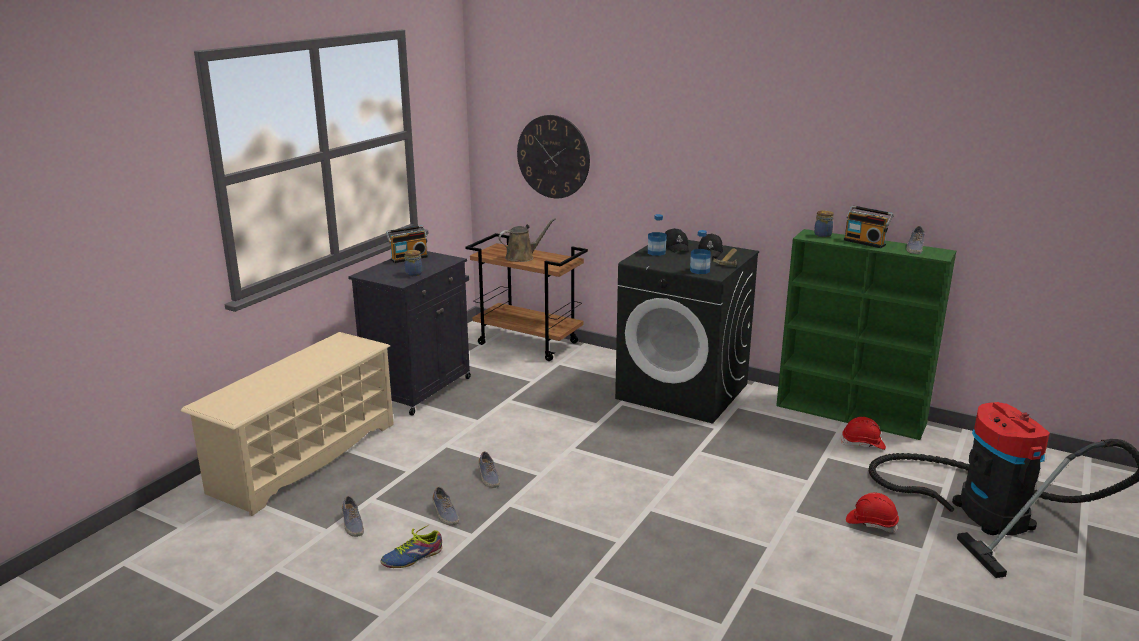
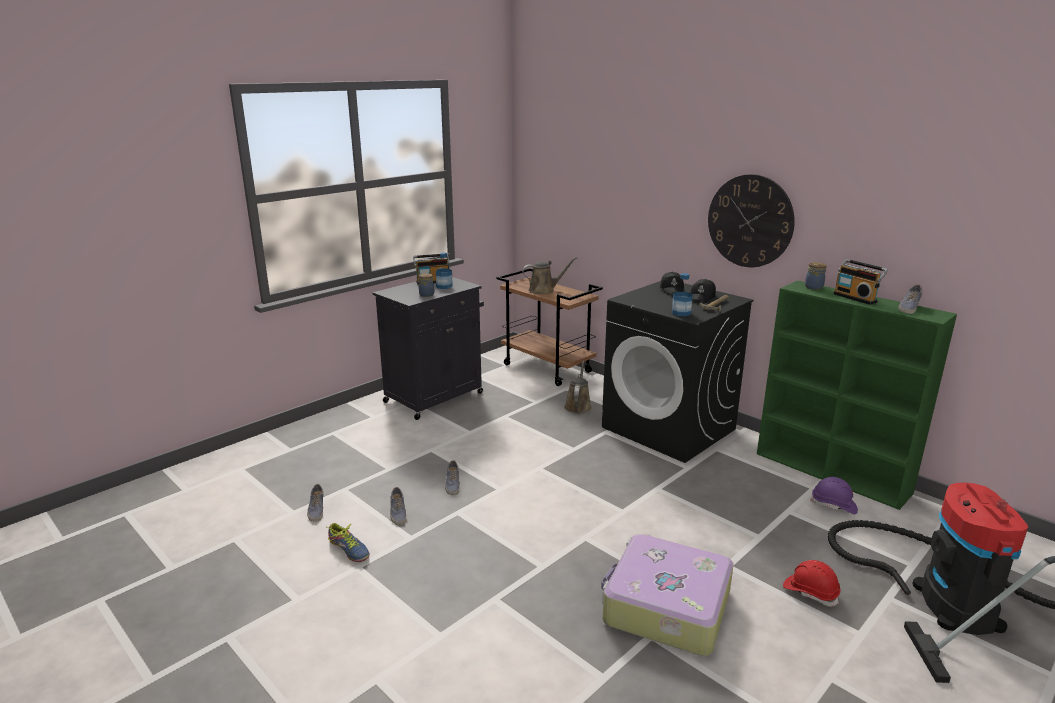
camera: 15 degrees right, 0 degrees up
(304, 457) = (311, 444): beige shoe rack -> none
(413, 557) = (349, 549): shoe -> shoe turned 120 degrees counterclockwise
(553, 157) = (578, 200): wall clock -> wall clock (750, 221)
(580, 380) = (578, 406): none -> brown watering can
(656, 252) = (649, 293): bottle -> bottle (444, 286)
(751, 557) = (665, 607): none -> suitcase
(863, 444) = (833, 505): red hard hat -> purple hard hat

